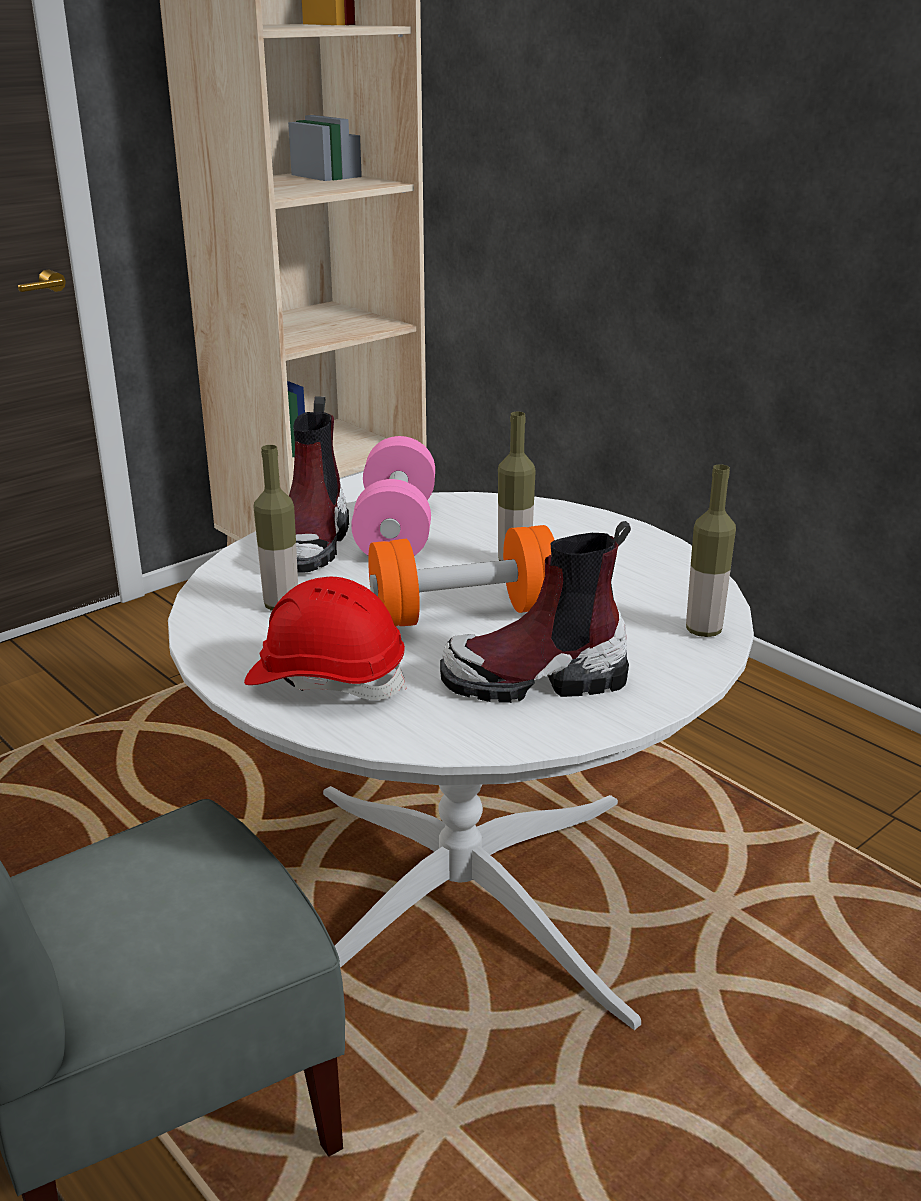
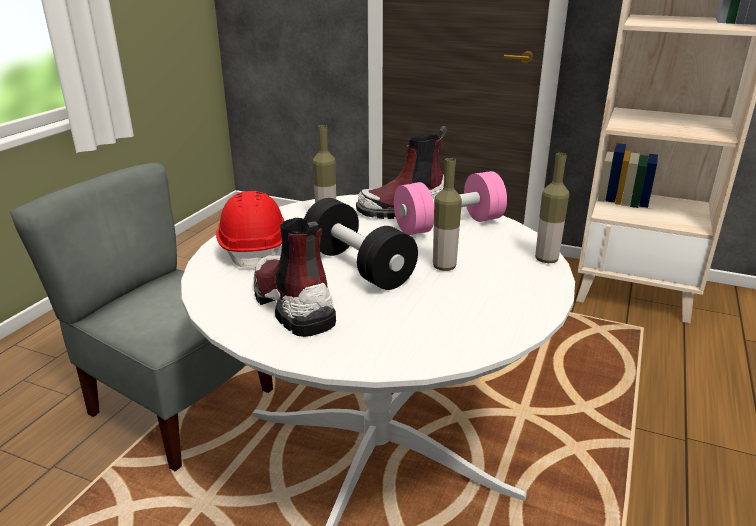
camera: 65 degrees right, 0 degrees up
(463, 614) = (358, 266): orange dumbbell -> black dumbbell
(703, 630) = (409, 354): bottle -> bottle (546, 259)

